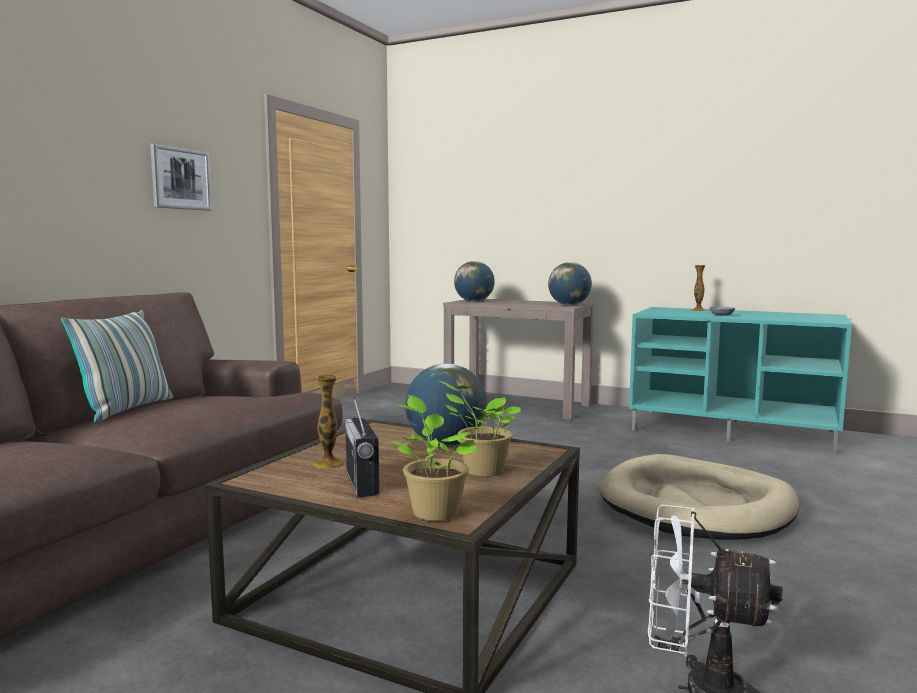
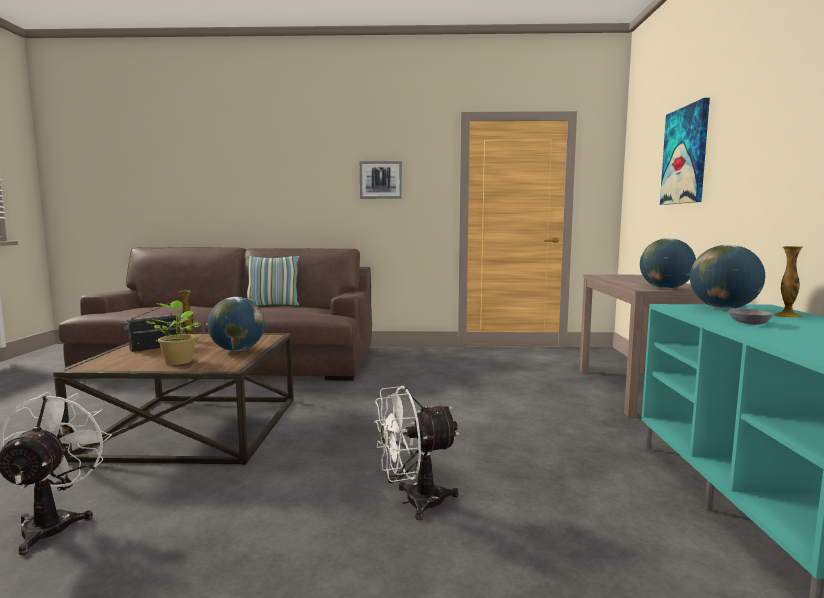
camera: 65 degrees right, 0 degrees up
(433, 511) = (102, 361): potted plant -> none
(474, 301) = (615, 276): globe -> globe (724, 308)
(514, 189) = (685, 155): none -> picture
(697, 505) = (414, 502): beige dog bed -> white fan

